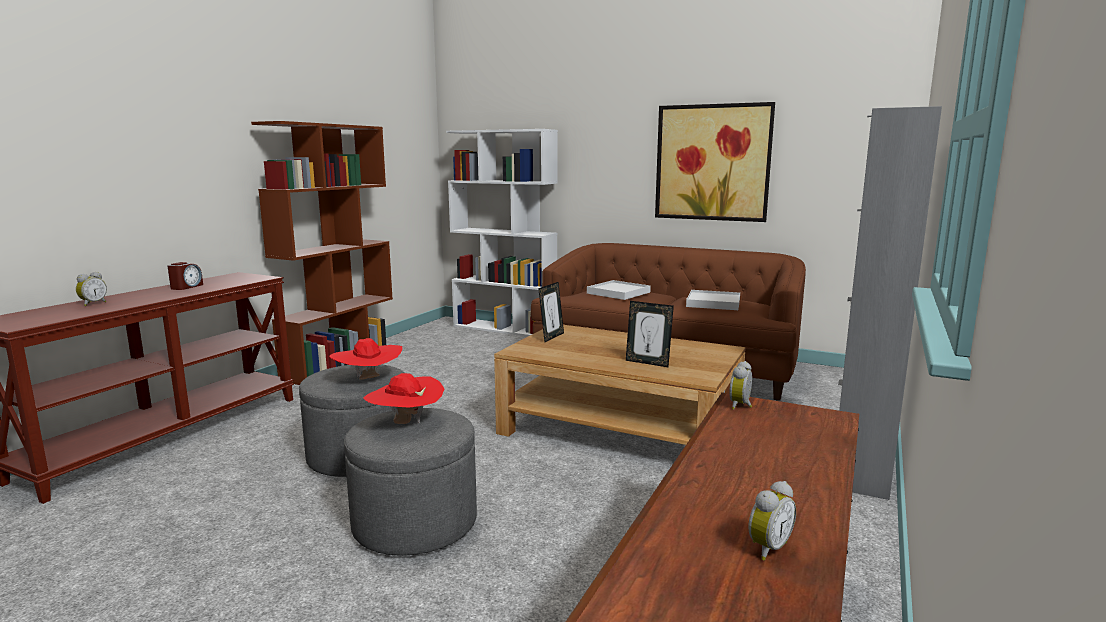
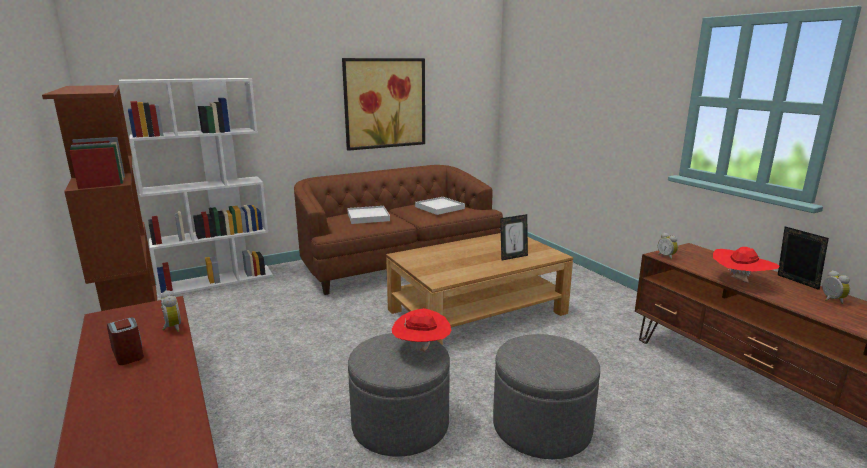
camera: 55 degrees left, 5 degrees up
(92, 303) = (118, 430): alarm clock -> alarm clock (171, 328)
(405, 423) = (540, 355): red hat -> red hat (740, 282)
(551, 337) = (420, 263): picture frame -> picture frame (795, 282)
(861, 469) = (587, 278): grey cabinet -> none

